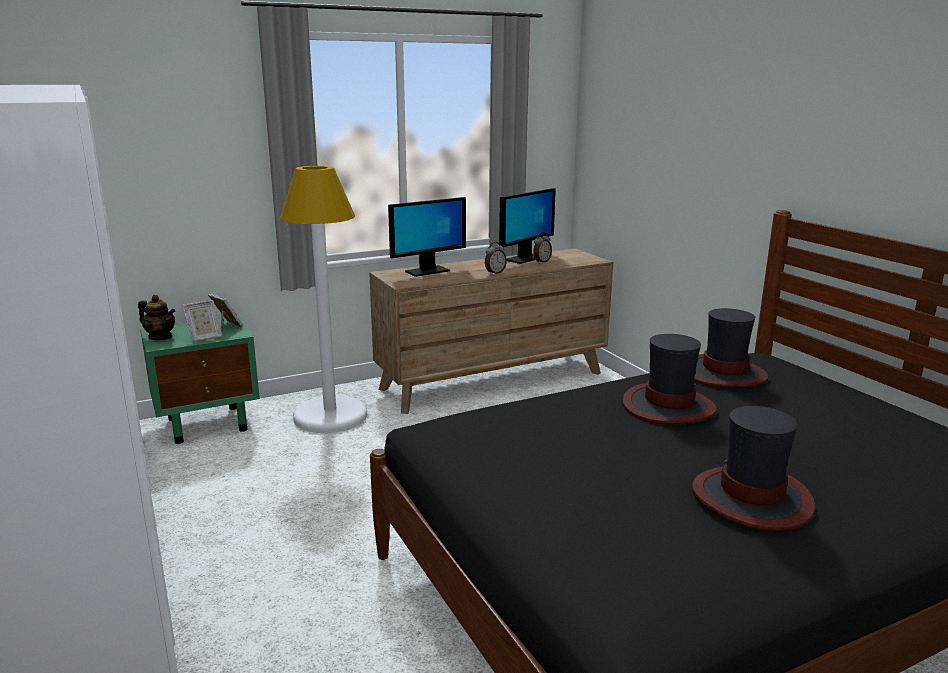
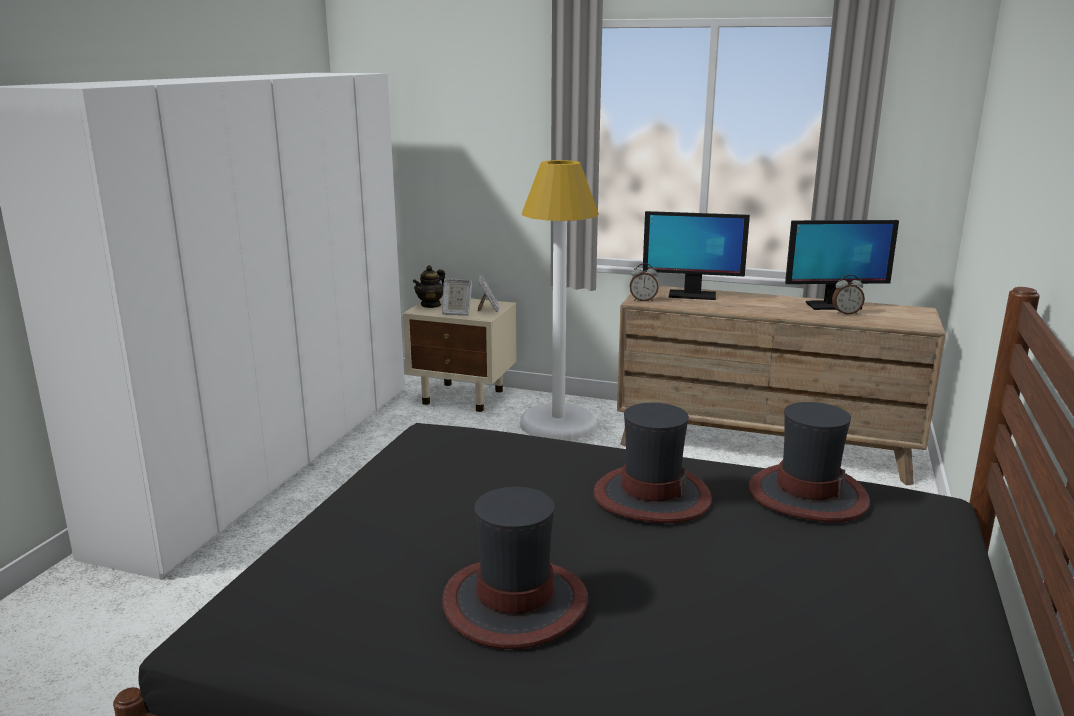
camera: 45 degrees right, 0 degrees up
(160, 337) = (431, 305): teapot -> teapot turned 60 degrees clockwise
(209, 424) = (464, 397): green nightstand -> beige nightstand
(494, 273) = (759, 312): alarm clock -> alarm clock (643, 300)

